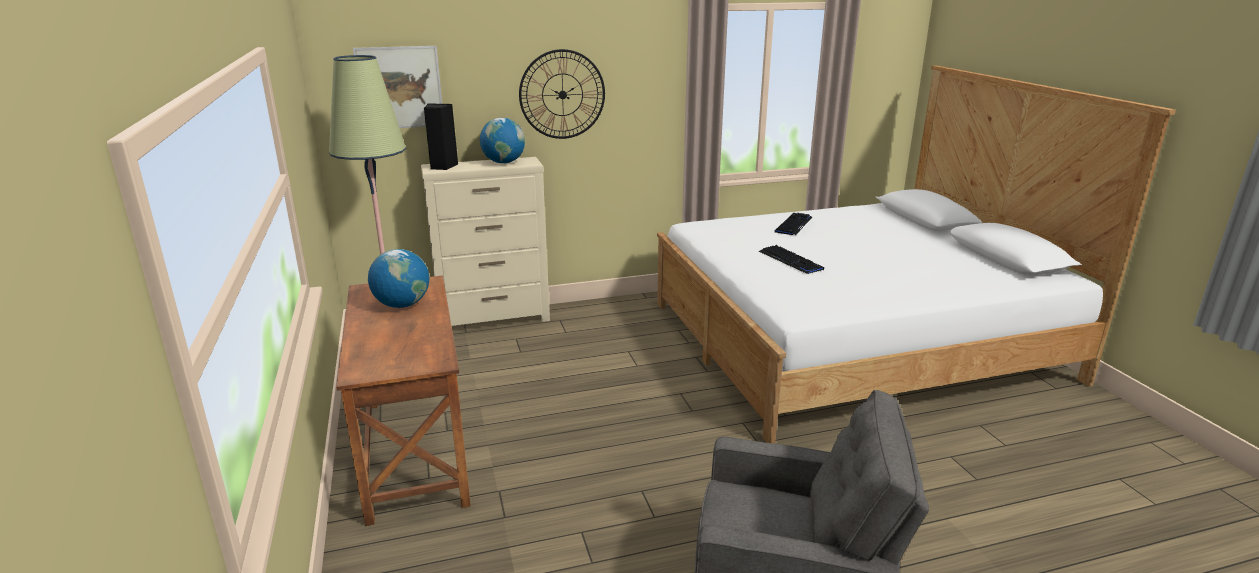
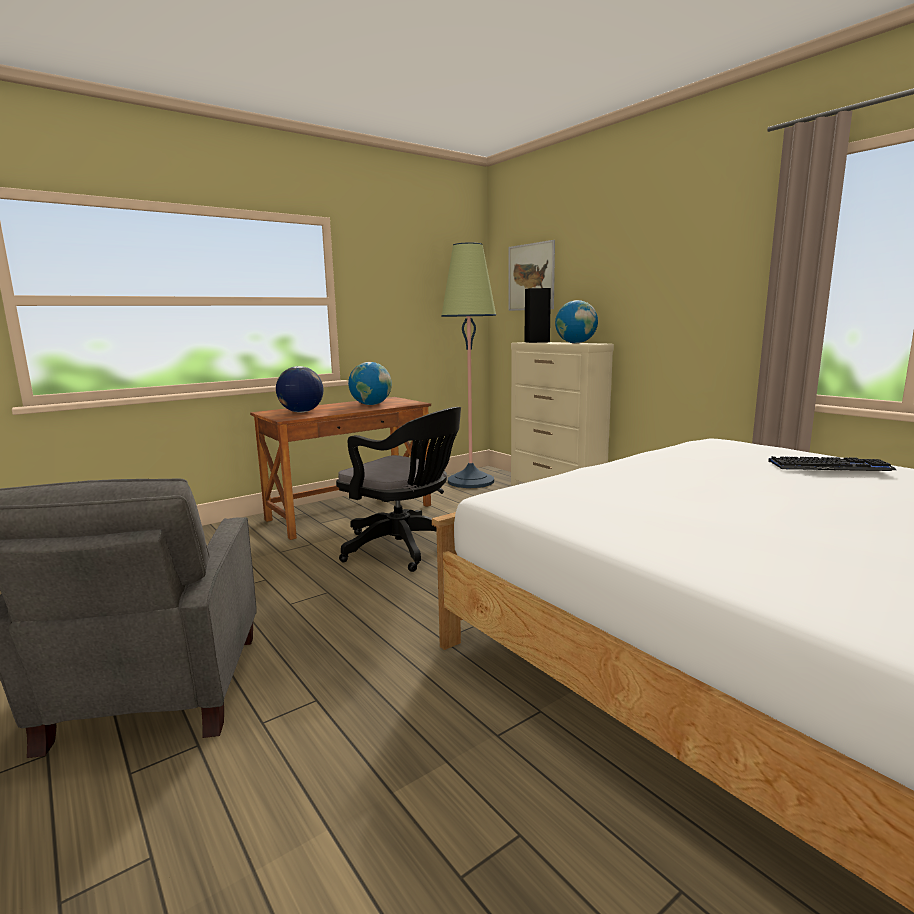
camera: 70 degrees right, 10 degrees down
(399, 350) = (301, 412): none -> globe
(562, 94) = (643, 280): wall clock -> none
(568, 430) = (405, 548): none -> black office chair
(790, 261) = (682, 478): keyboard -> none

